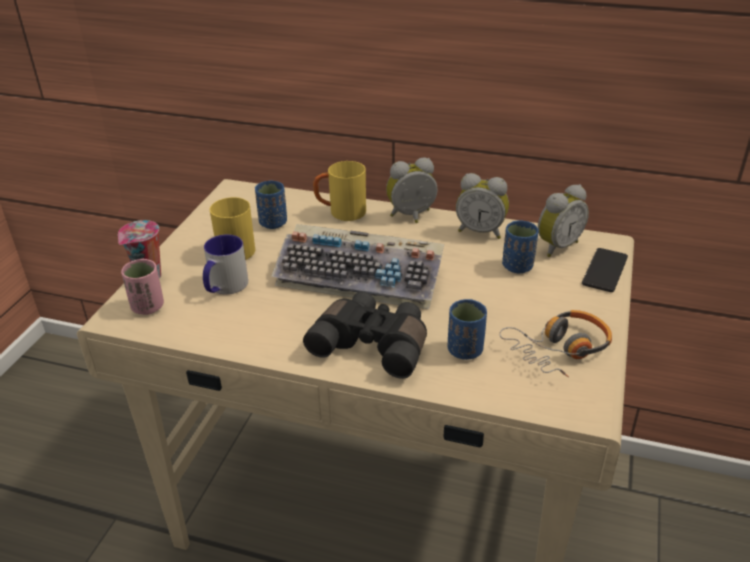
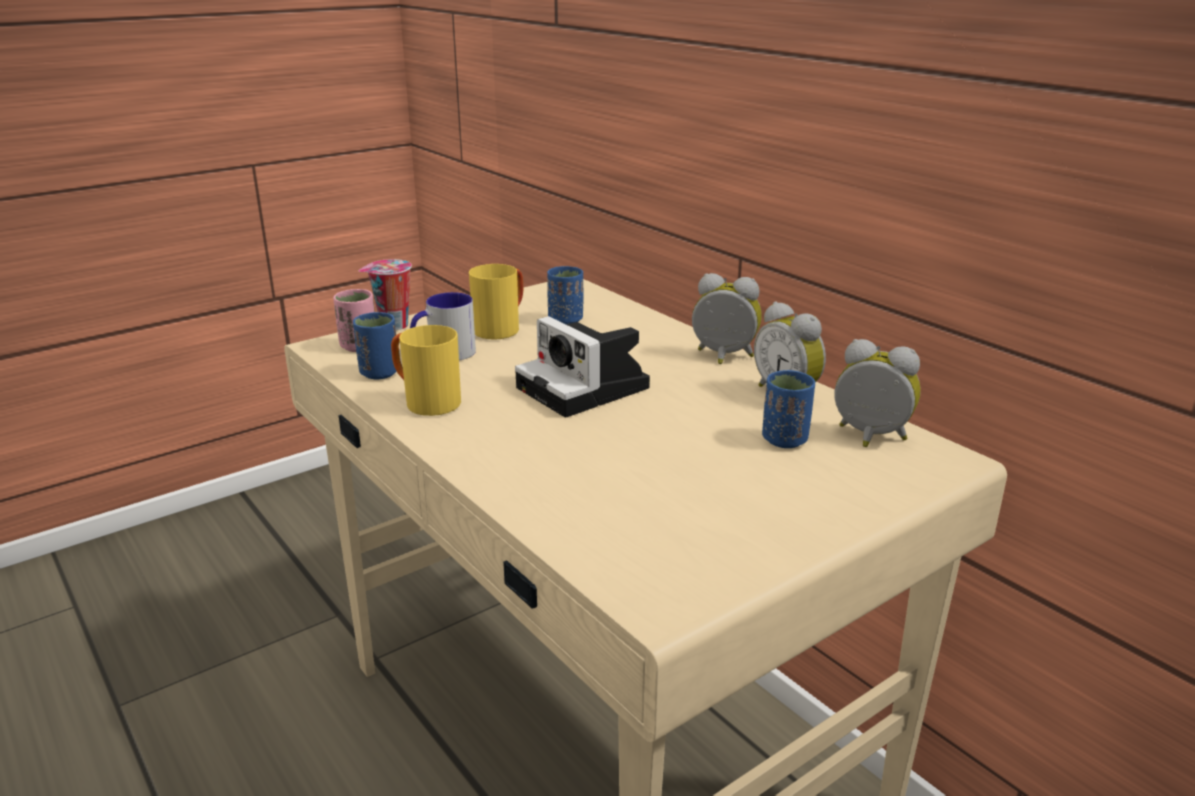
camera: 35 degrees right, 10 degrees down
(341, 213) = (648, 331): yellow mug -> yellow mug (425, 402)
(362, 277) = (587, 389): keyboard -> camera
(373, 344) = (510, 447): black binoculars -> none
(465, 350) = (599, 490): blue cup -> blue cup (379, 373)
(556, 246) = (869, 438): alarm clock -> alarm clock turned 150 degrees counterclockwise
(559, 350) = (715, 535): headphones -> none
(604, 271) = (903, 484): phone -> none

